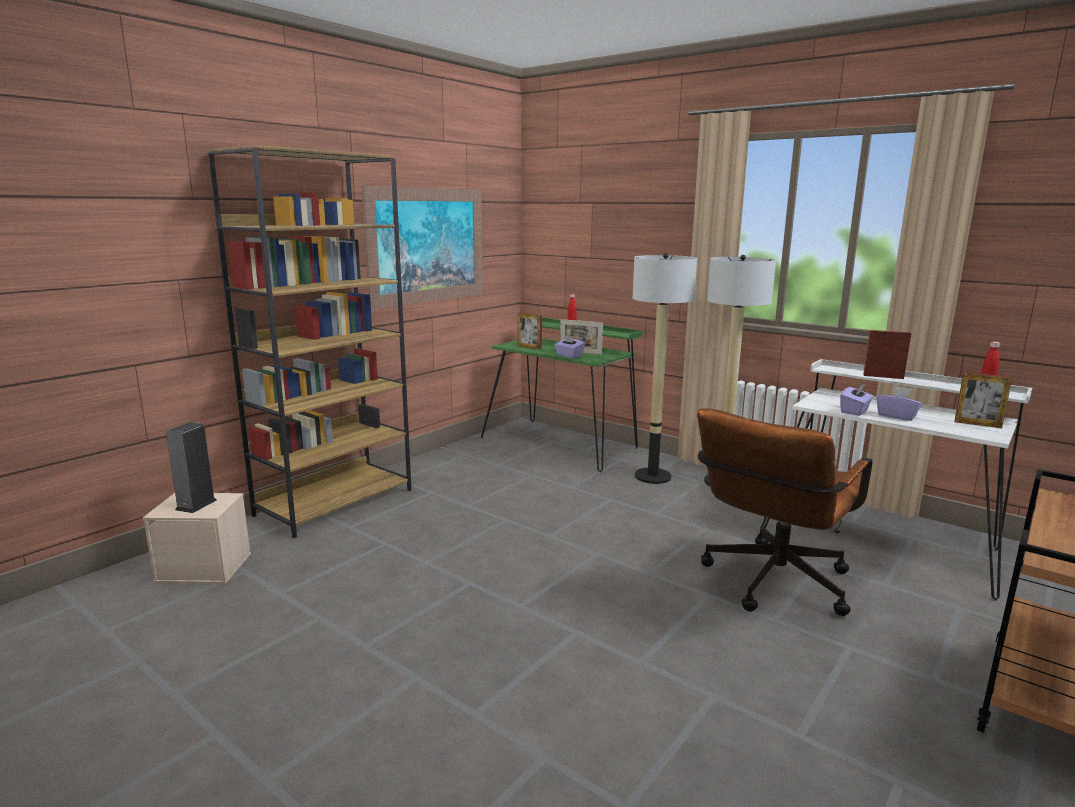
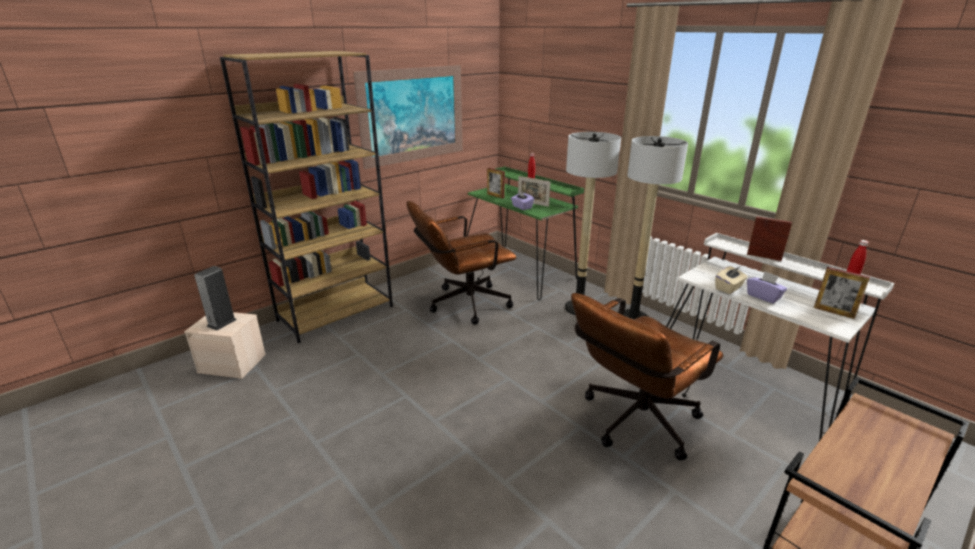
camera: 10 degrees right, 10 degrees up
(504, 482) = (462, 305): none -> brown office chair
(855, 411) = (729, 288): purple tissue box -> beige tissue box

